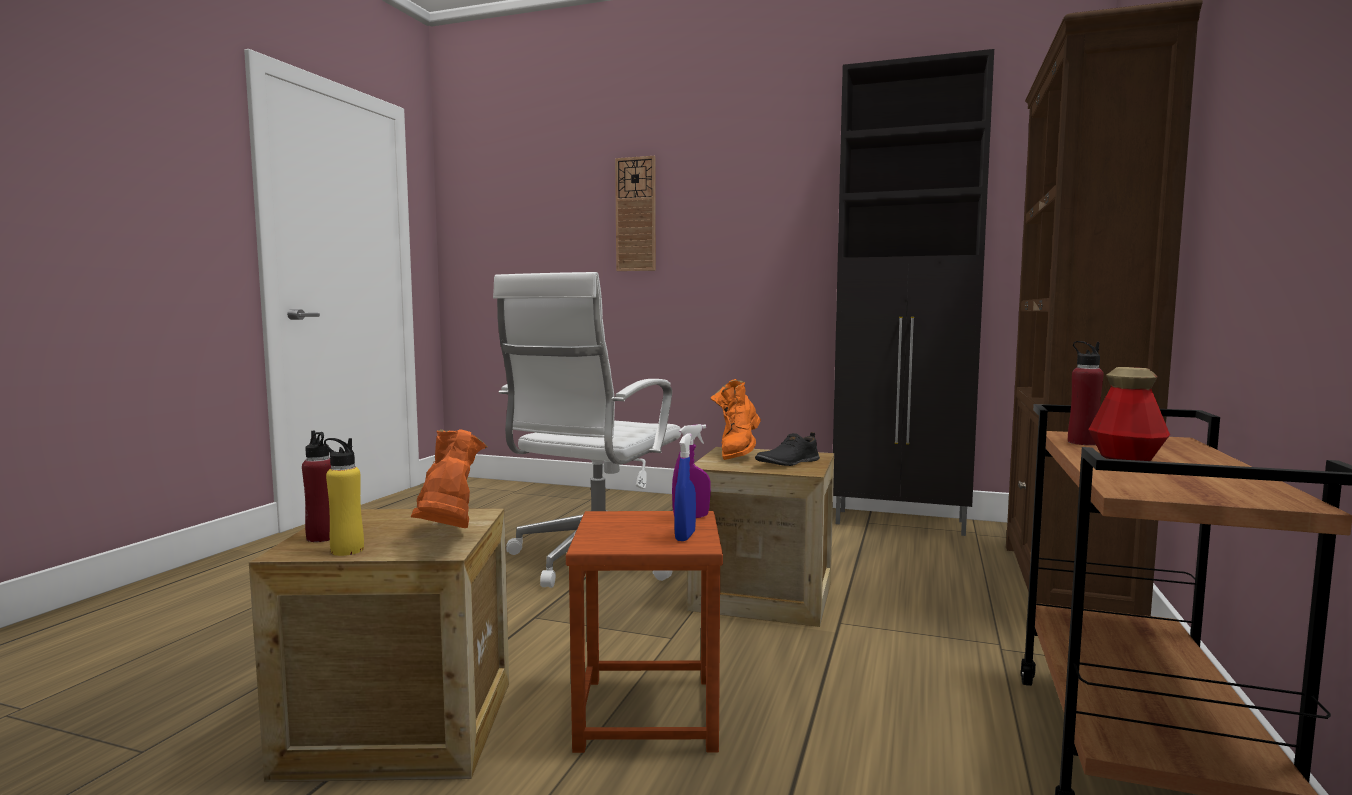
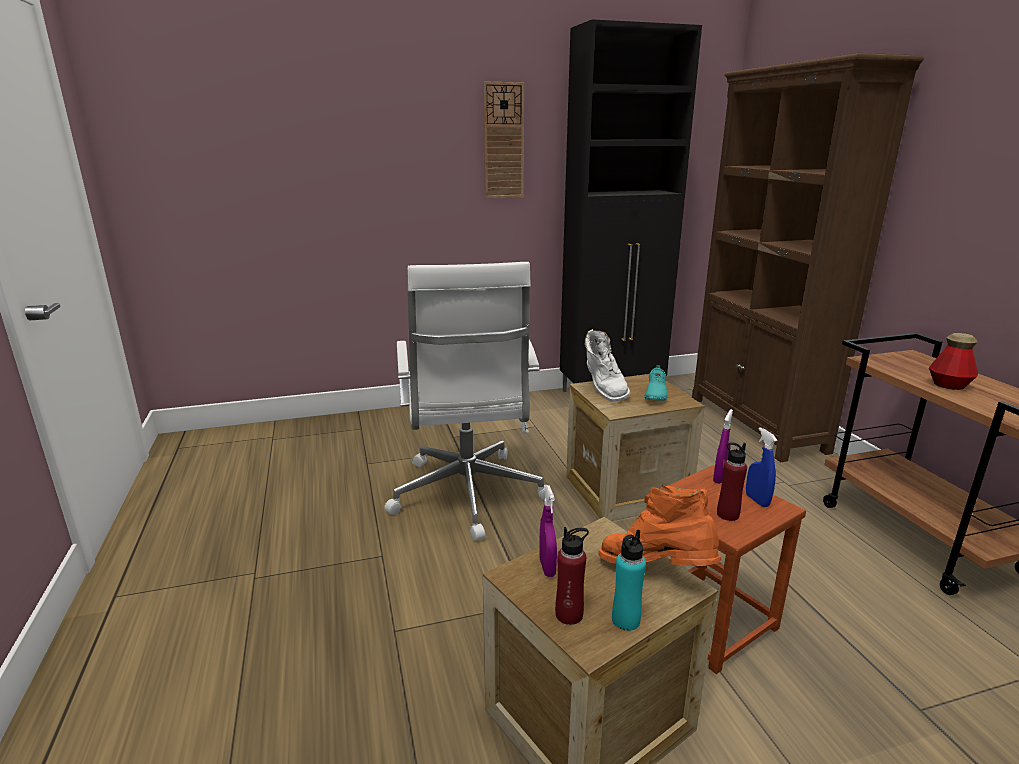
camera: 35 degrees left, 15 degrees up
(347, 550) = (625, 620): yellow bottle -> turquoise bottle
(380, 517) = (547, 567): none -> purple spray bottle
(636, 214) = (366, 142): wall clock -> wall clock (503, 141)
(738, 453) = (603, 390): orange boot -> white boot
(787, 463) = (655, 394): black shoe -> turquoise shoe
(1082, 442) = (896, 370): red bottle -> red bottle (727, 514)

